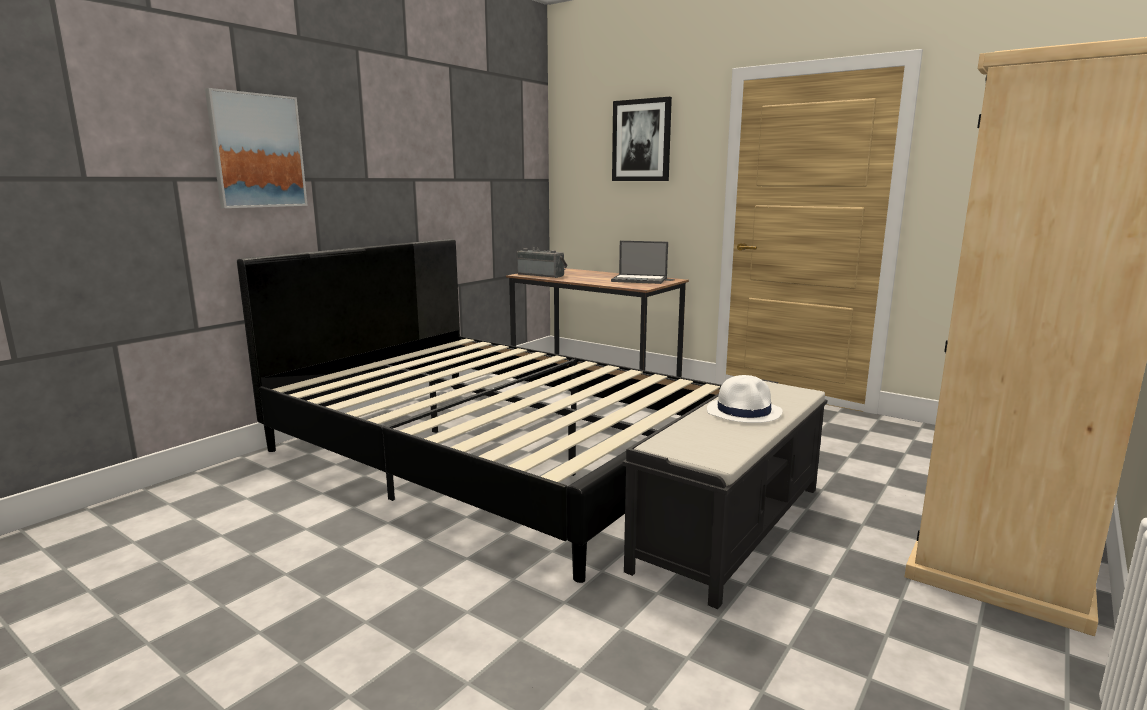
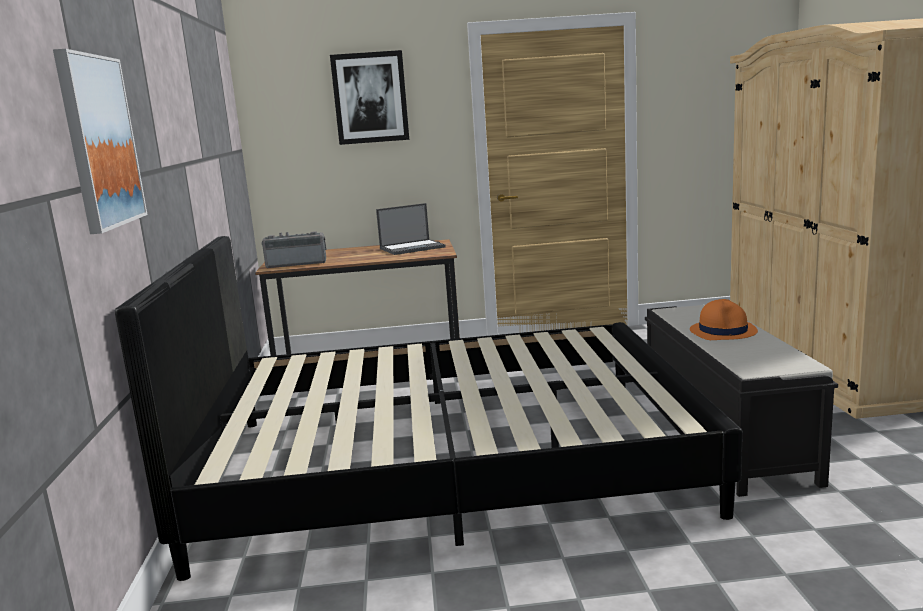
camera: 40 degrees left, 0 degrees up
(744, 412) = (723, 331): white hat -> orange hat

